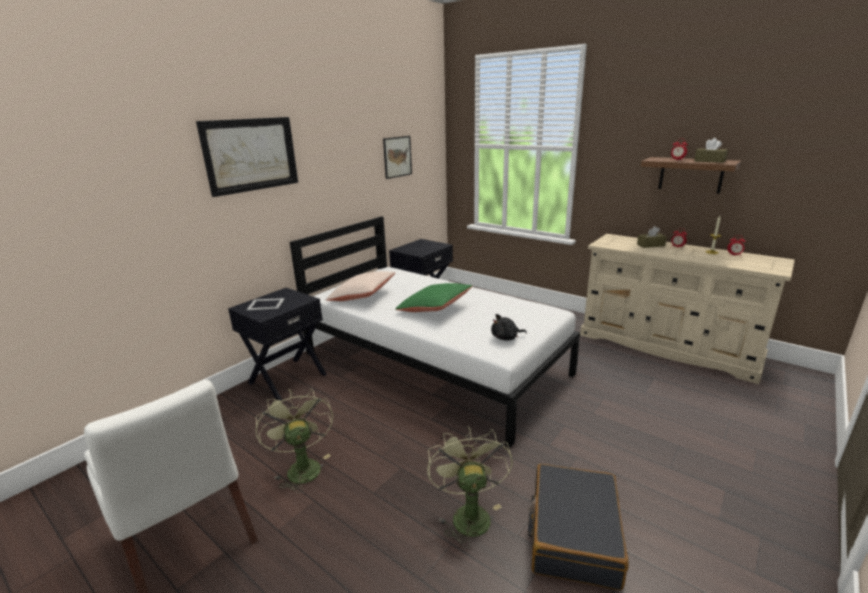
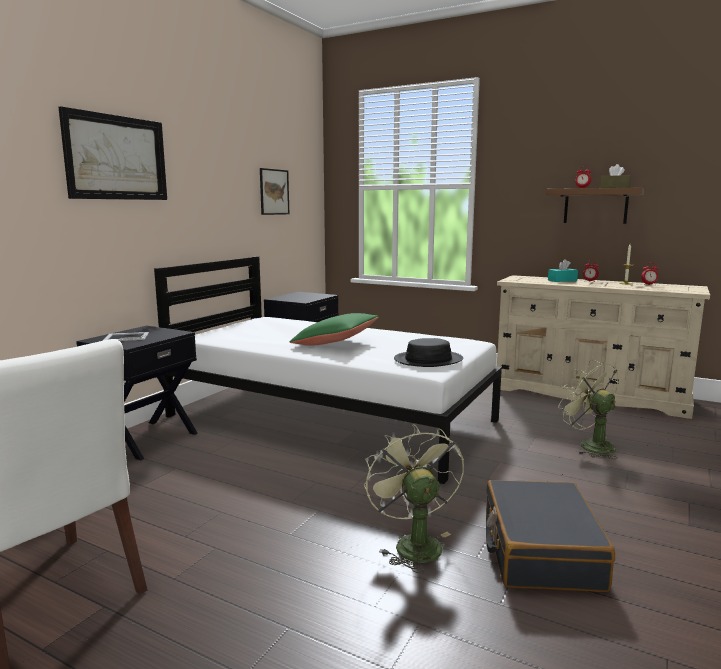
camera: 10 degrees left, 10 degrees down
(301, 467) = (187, 518): green fan -> green fan (589, 445)
(362, 296) = (242, 336): beige pillow -> none
(506, 338) = (428, 360): black plush toy -> black hat
(650, 245) = (562, 280): brown tissue box -> turquoise tissue box

